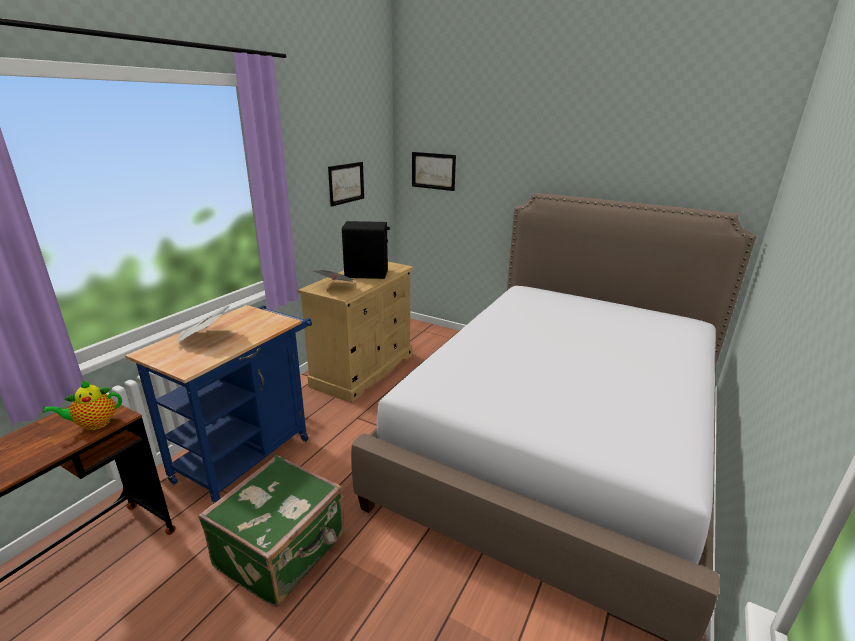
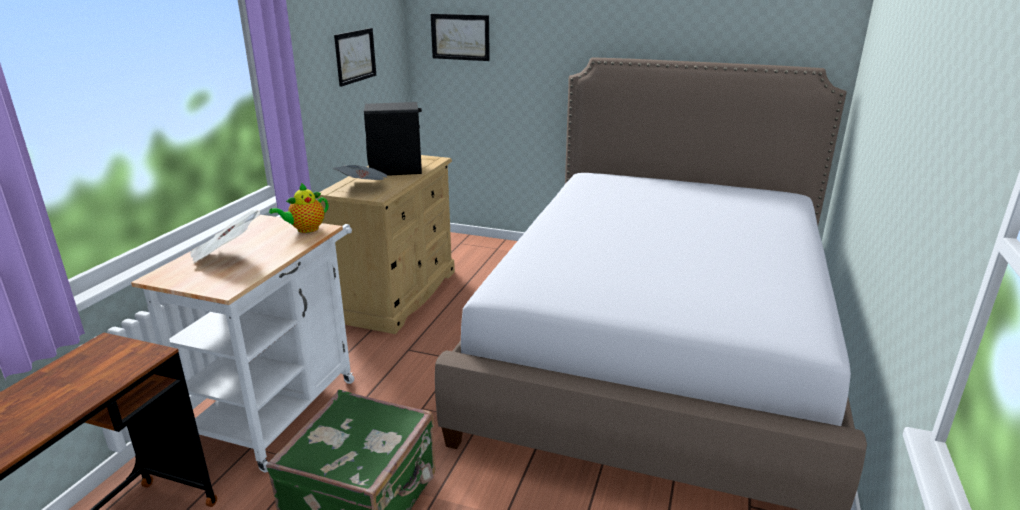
camera: 10 degrees left, 0 degrees up
(94, 424) = (120, 365): teapot -> teapot (305, 229)
(249, 454) = (282, 406): blue cart -> white cart

